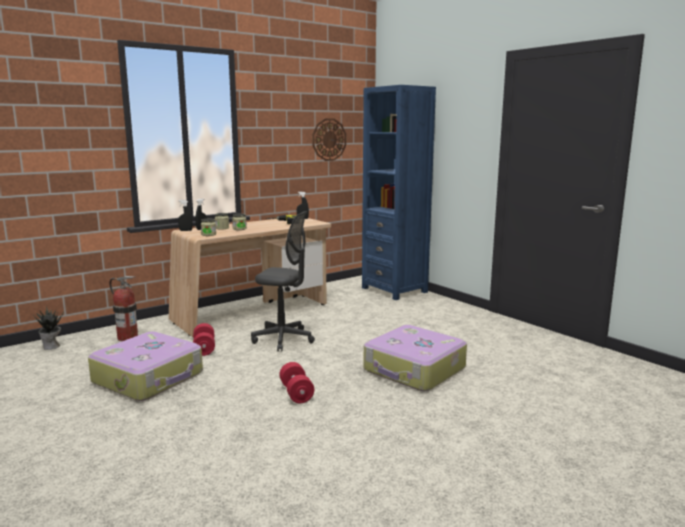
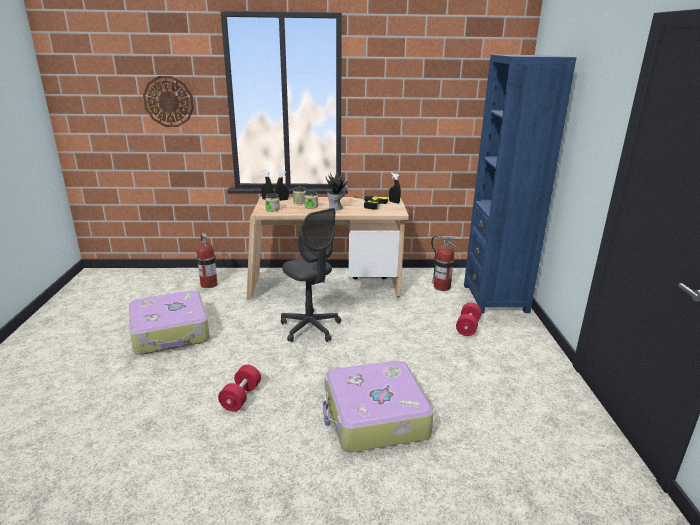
camera: 35 degrees right, 10 degrees up
(52, 347) = (157, 277): potted plant -> potted plant (336, 208)
(204, 348) = (241, 315): red dumbbell -> red dumbbell (468, 327)
(329, 139) = (457, 113): wall clock -> wall clock (169, 101)
(347, 292) = (442, 287): none -> fire extinguisher

